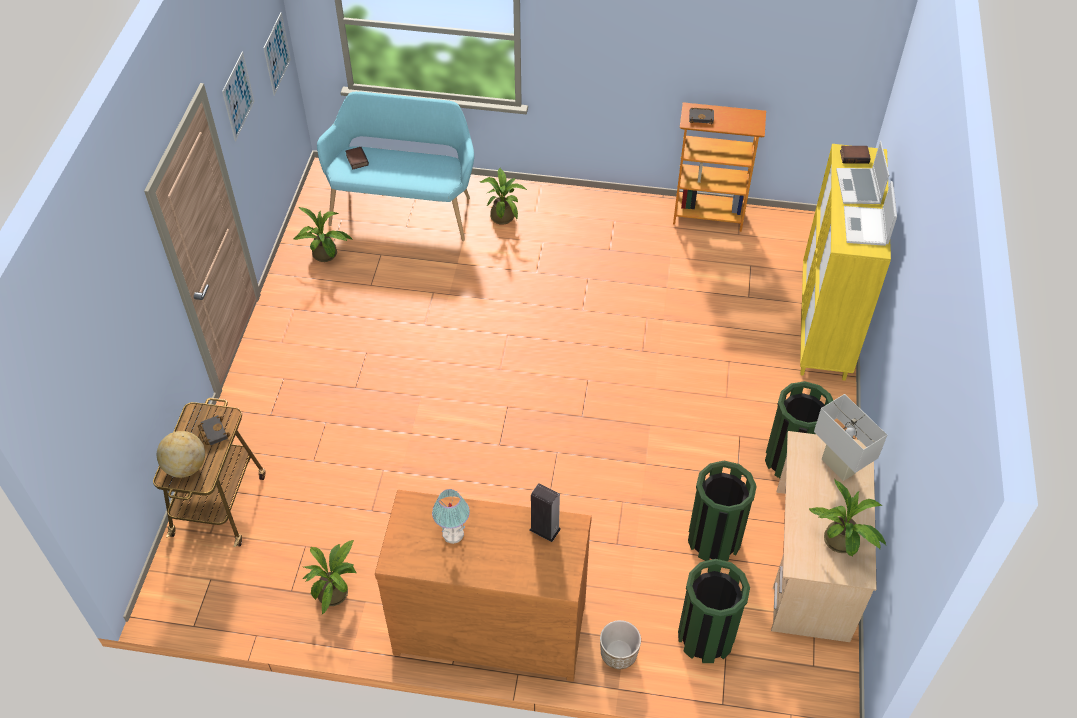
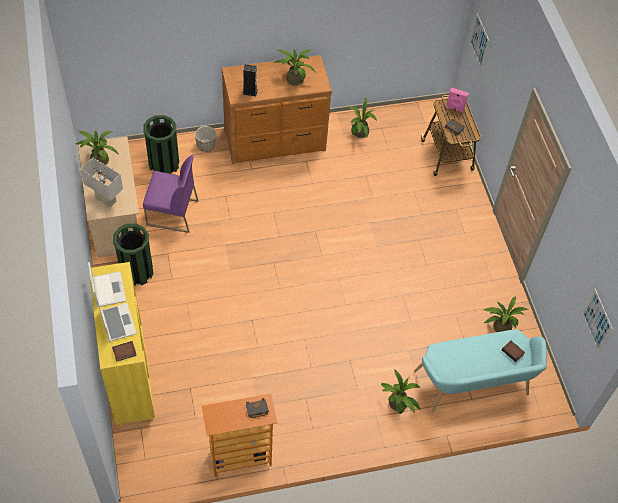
camera: 155 degrees right, 5 degrees up
(186, 467) = (455, 109): globe -> pink speaker
(238, 96) = (573, 235): picture -> picture (479, 41)
(452, 534) = (293, 78): table lamp -> potted plant
(714, 539) = (172, 213): green trash can -> purple chair

